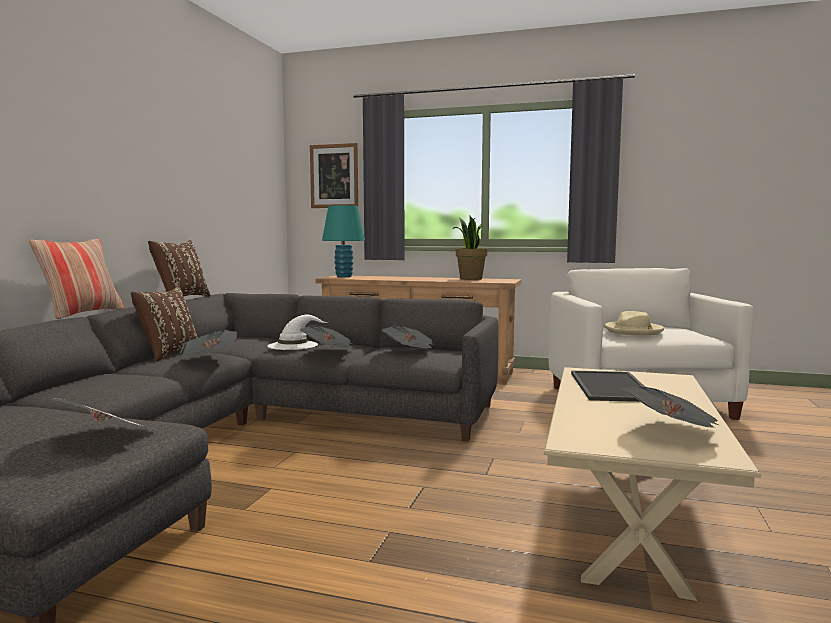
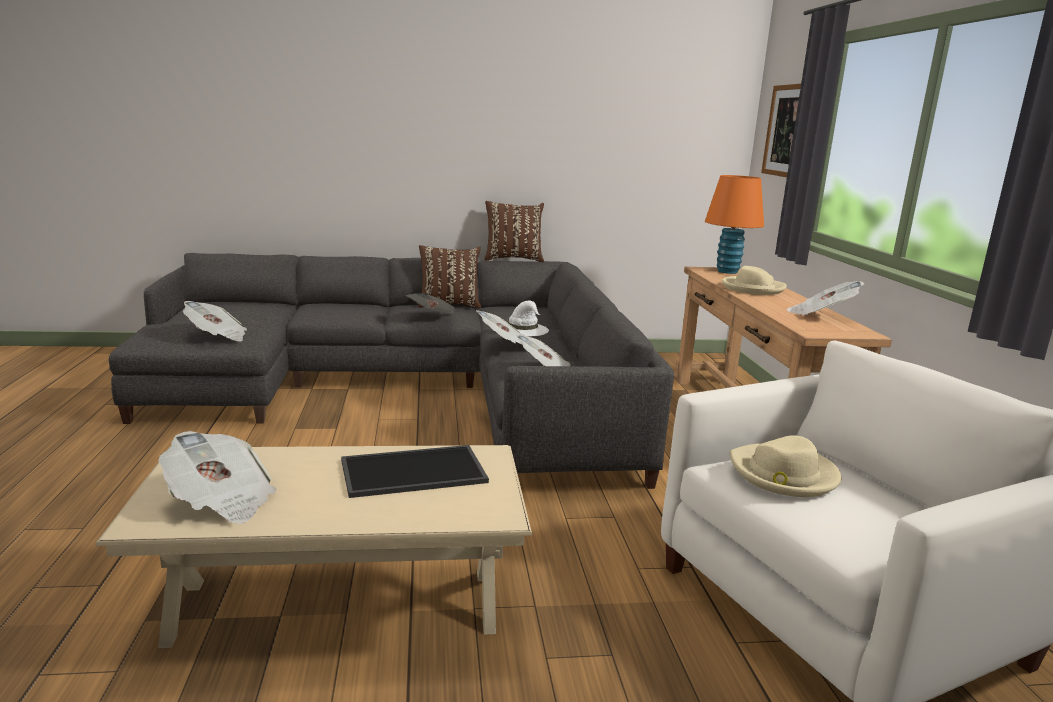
camera: 65 degrees right, 10 degrees up
(83, 313) = (396, 255): pillow -> none
(344, 276) = (727, 271): turquoise table lamp -> orange table lamp
(396, 278) = (752, 288): none -> beige hat
(470, 279) = (821, 315): potted plant -> newspaper

